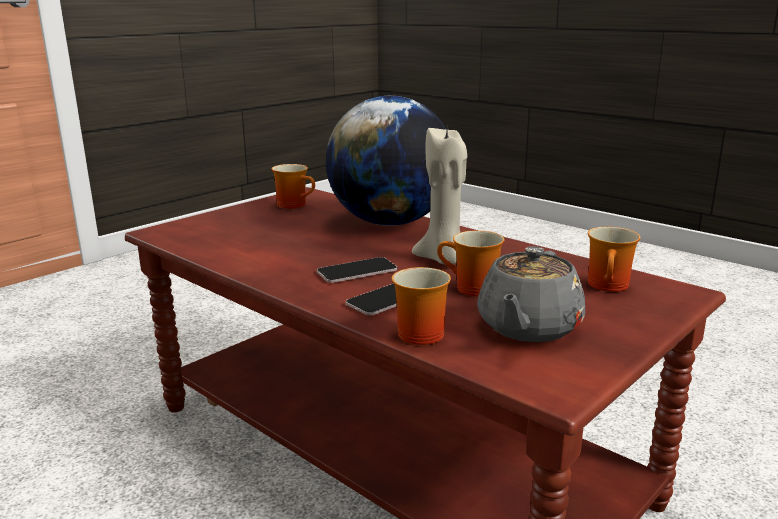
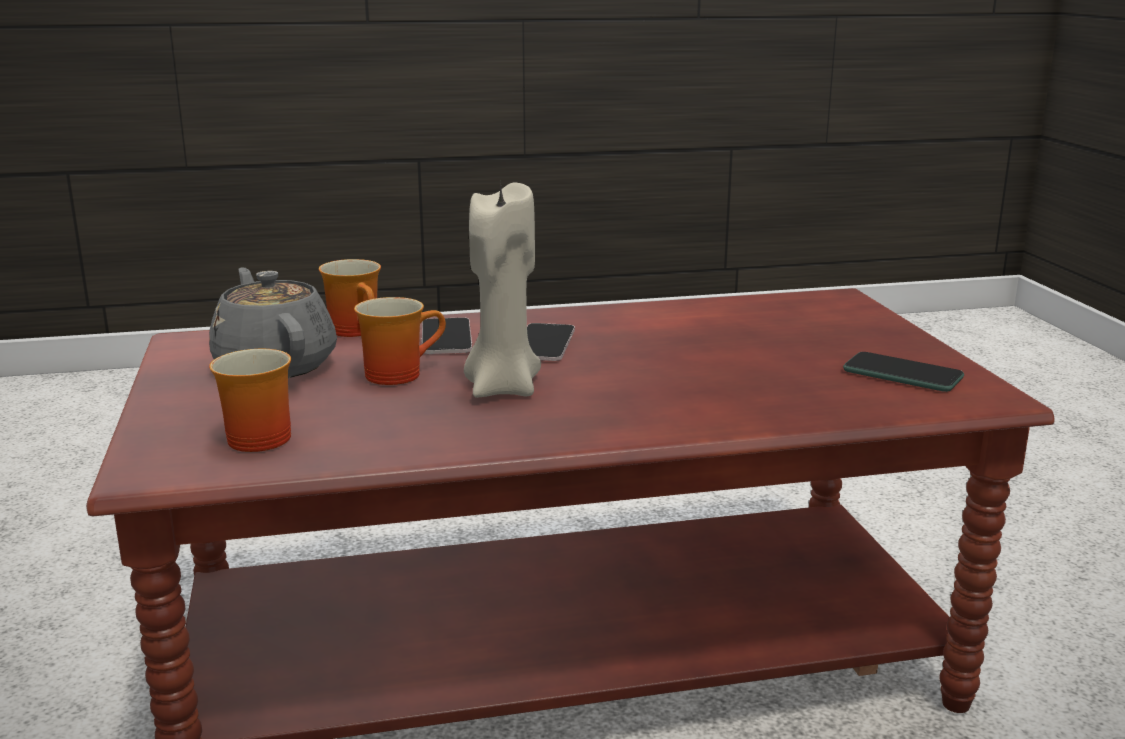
camera: 125 degrees right, 0 degrees up
(295, 205) = (902, 374): mug -> phone
(390, 222) = (713, 405): globe -> none

